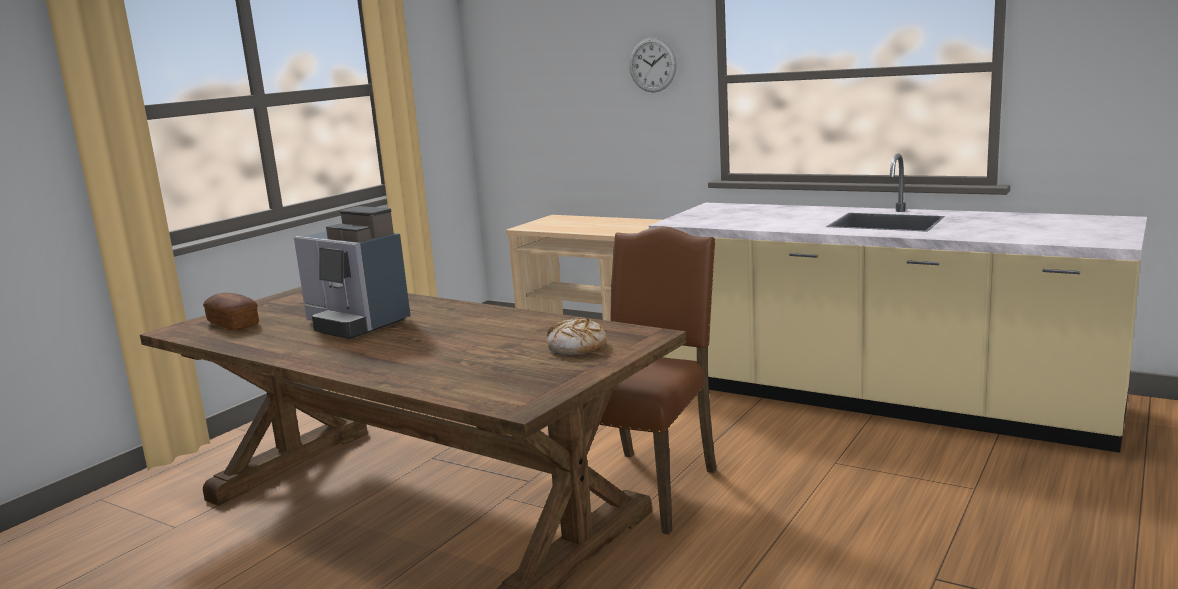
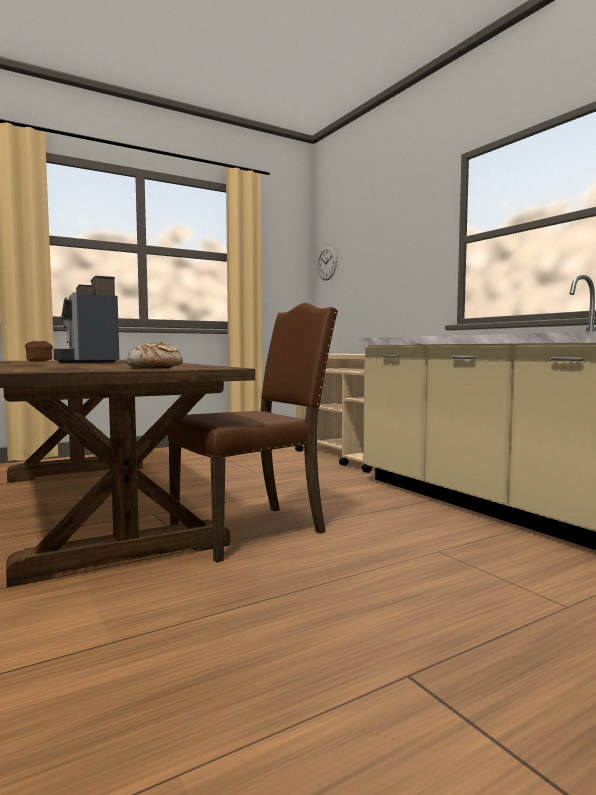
camera: 25 degrees right, 10 degrees down
(652, 65) = (417, 237): wall clock -> wall clock (327, 263)

